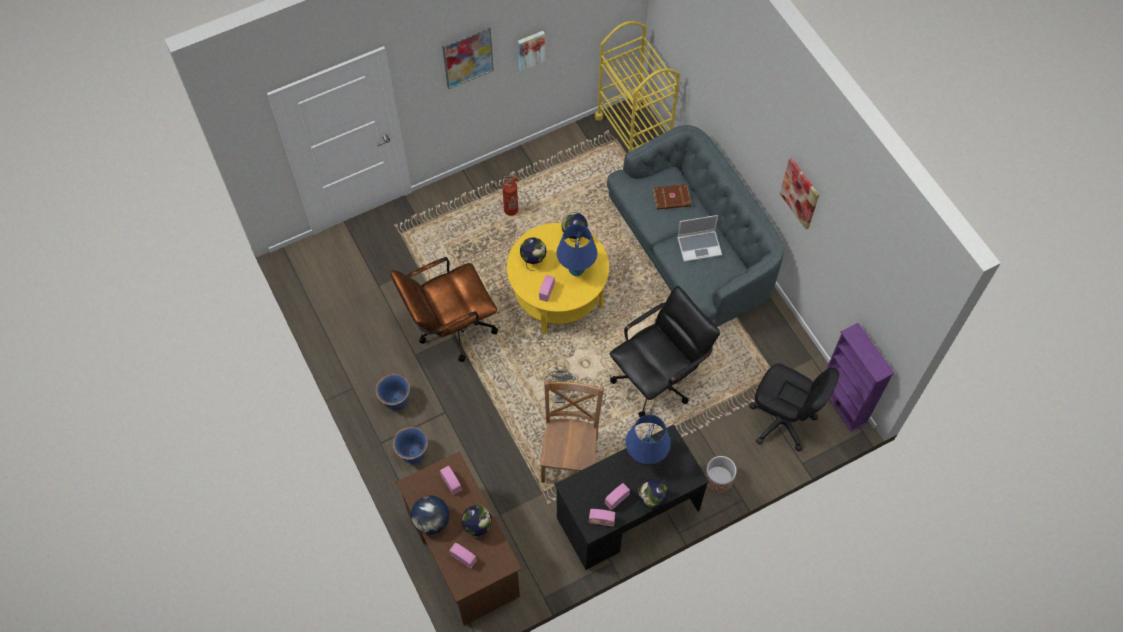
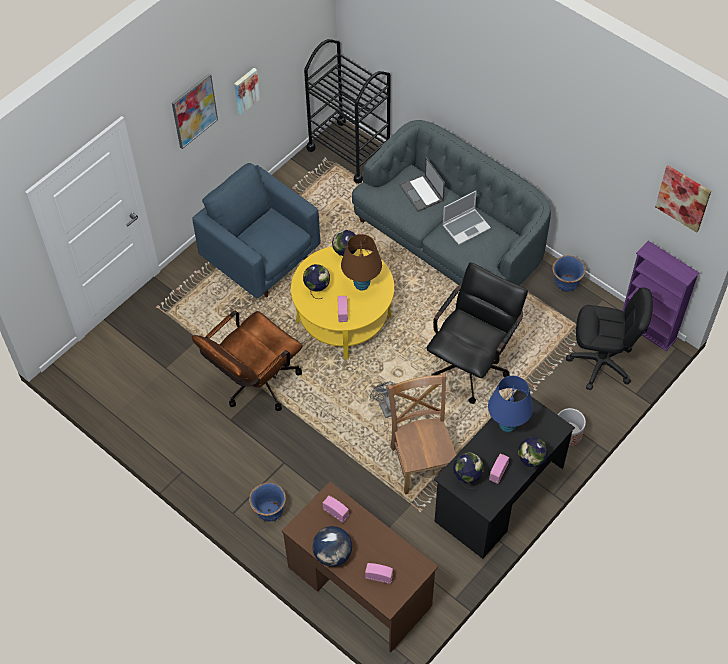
camera: 20 degrees left, 5 degrees down
(396, 401) = (230, 468): blue planter -> blue planter (566, 284)
(478, 527) = (380, 544): globe -> globe (467, 478)
(507, 211) = (262, 260): fire extinguisher -> blue armchair
(576, 270) = (361, 284): blue table lamp -> brown table lamp
(601, 520) = (493, 496): radio -> none
(634, 131) = (349, 151): yellow cart -> black cart
(672, 199) = (422, 193): brown book -> laptop
(800, 193) = (556, 138): picture -> picture (683, 198)

